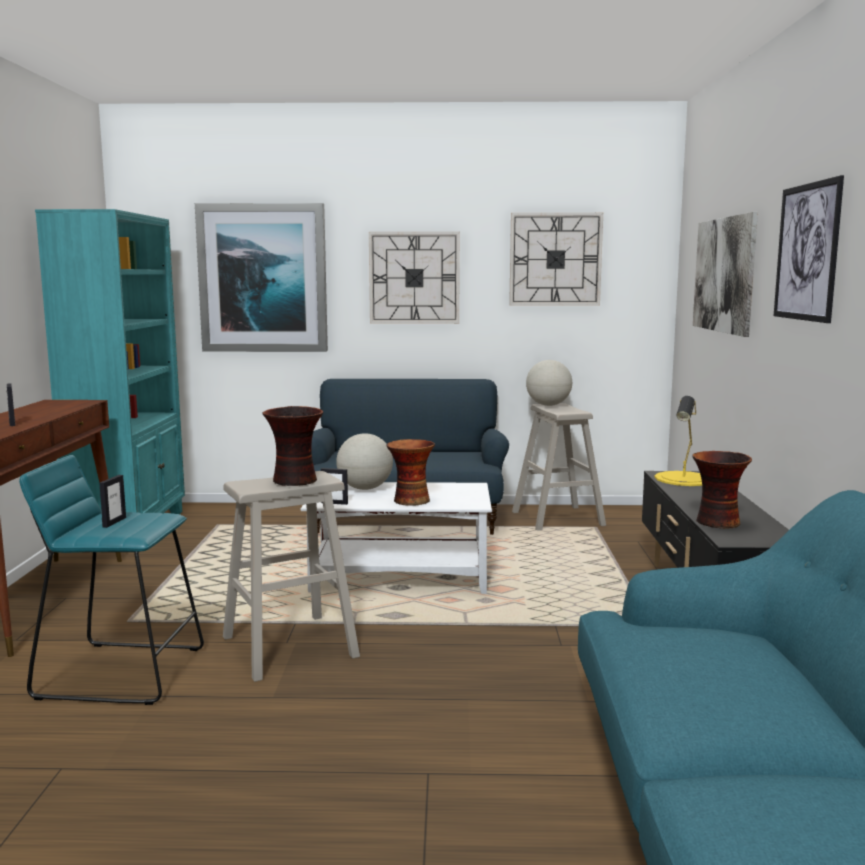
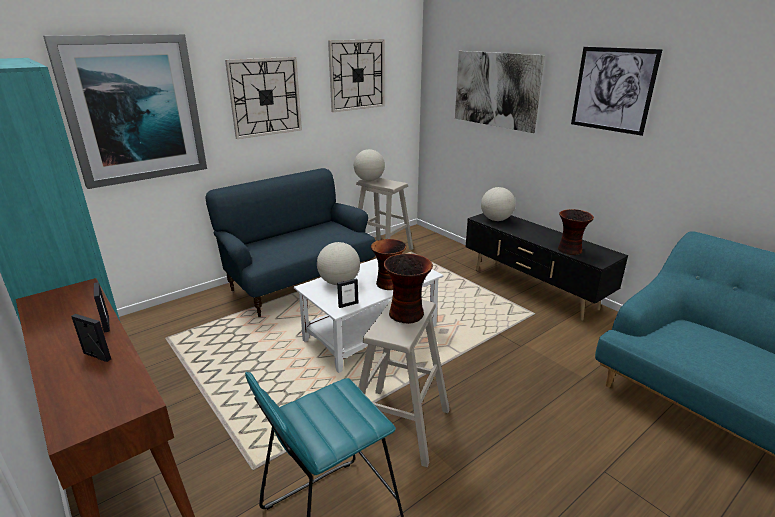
camera: 40 degrees left, 15 degrees up
(114, 522) = (324, 415): picture frame -> picture frame (106, 324)
(684, 479) = (496, 219): yellow table lamp -> globe

